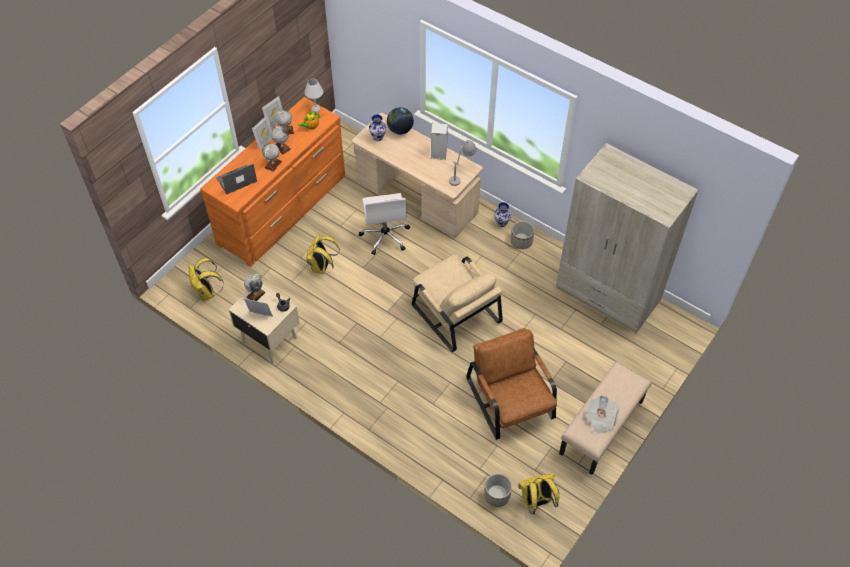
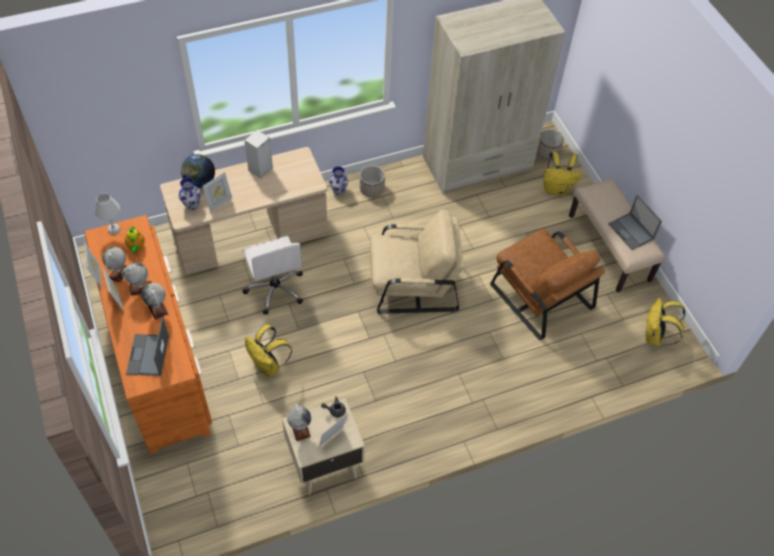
camera: 60 degrees left, 0 degrees up
(207, 292) = (210, 497): yellow backpack -> yellow backpack (556, 189)
(385, 236) = (275, 289): white office chair -> white office chair turned 45 degrees clockwise
(391, 150) = (219, 203): none -> picture frame
(462, 174) = (303, 166): grey table lamp -> none
(497, 495) = (631, 362): planter -> planter (548, 152)
(511, 400) = (539, 295): brown armchair -> brown armchair turned 135 degrees counterclockwise
(600, 419) = (631, 232): newspaper -> laptop

